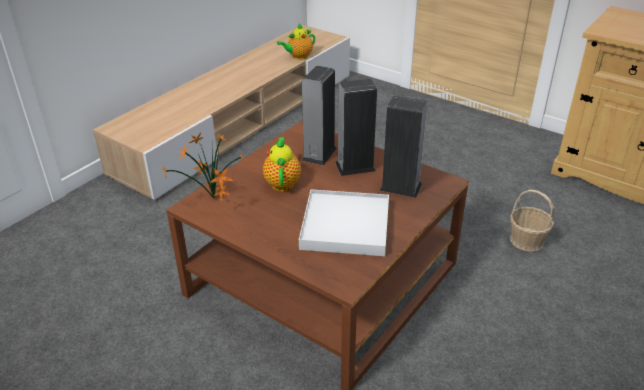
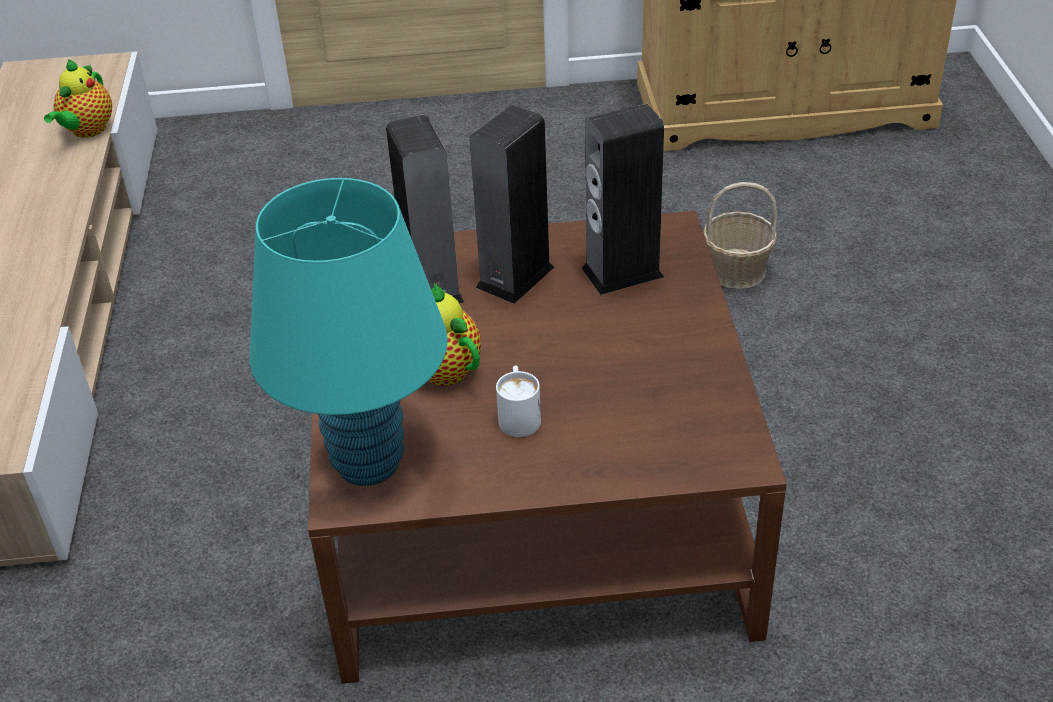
camera: 40 degrees left, 5 degrees up
(214, 200) = (368, 463): potted plant -> turquoise table lamp
(285, 215) = (519, 415): none -> white mug
(345, 226) = (628, 378): white tray -> none

